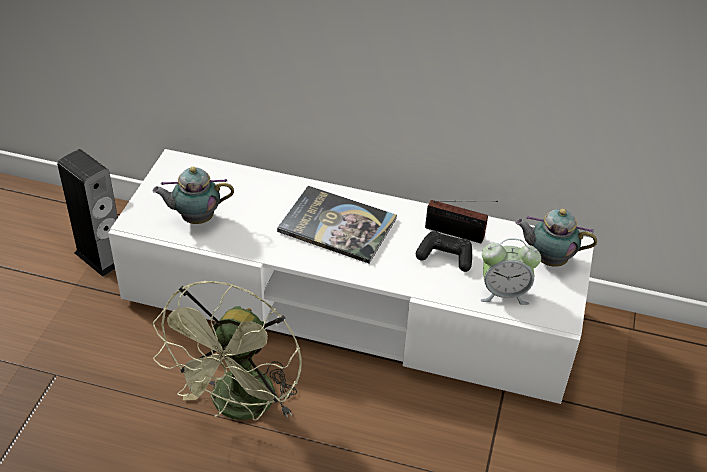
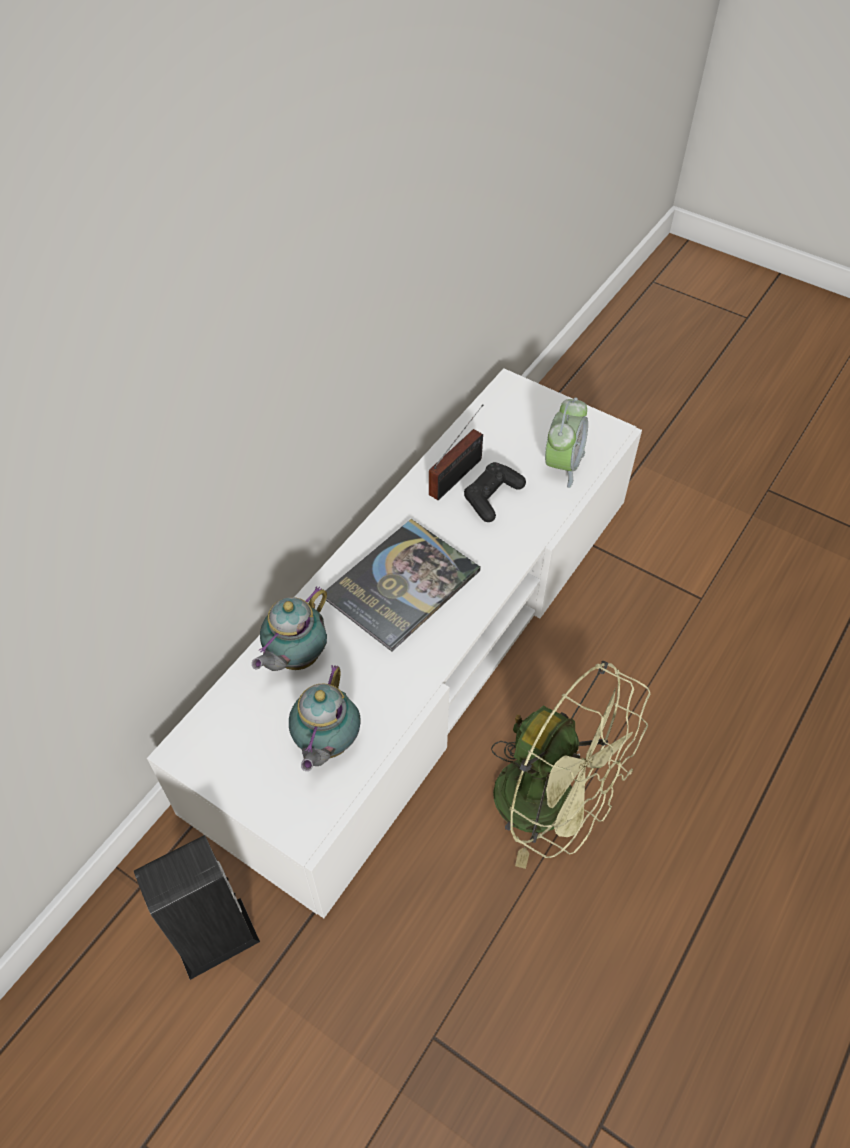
camera: 70 degrees left, 10 degrees up
(548, 259) = (523, 413): teapot -> teapot (295, 658)

